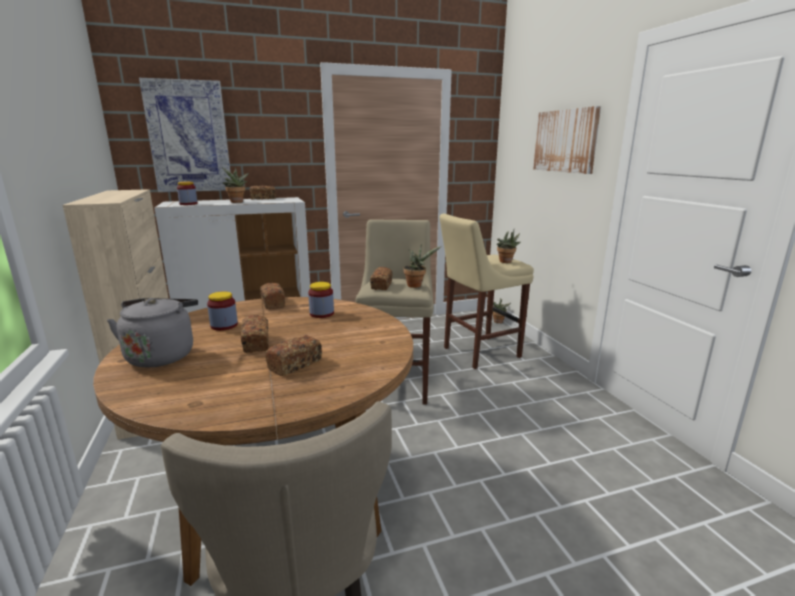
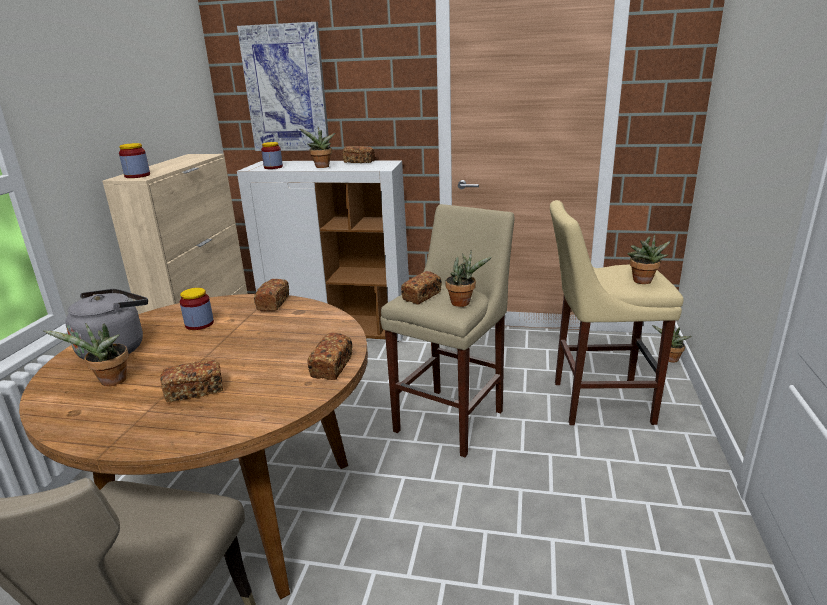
camera: 30 degrees right, 5 degrees up
(198, 376) = (110, 382): none -> potted plant
(256, 343) = (197, 354): bread -> bread (332, 367)
(321, 313) = (300, 328): jar -> jar (137, 176)
(565, 141) = (770, 95): picture -> none

